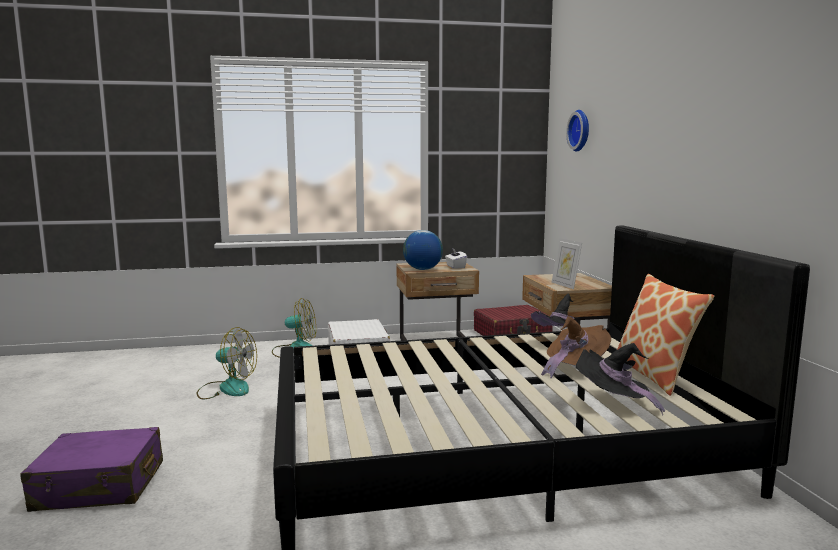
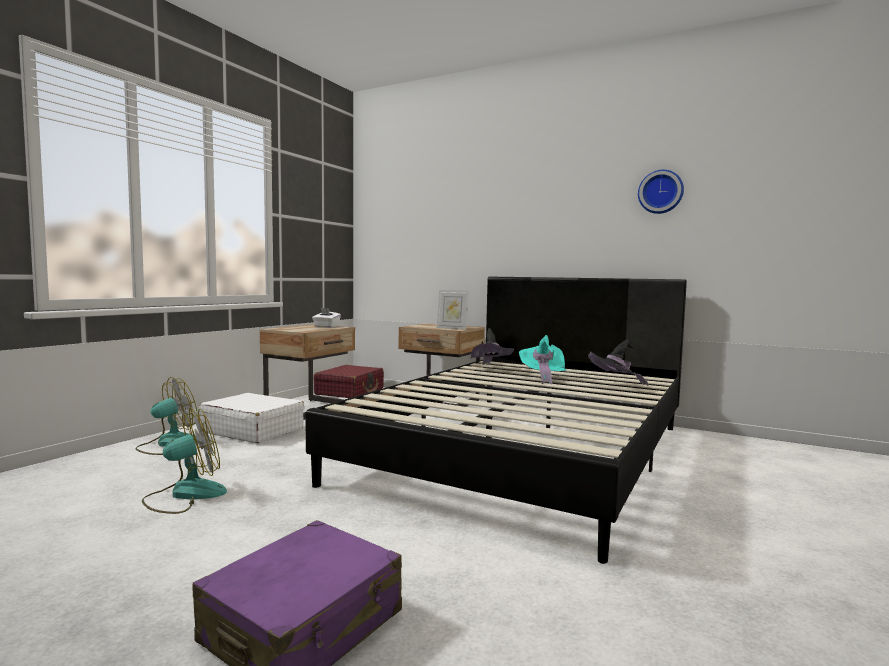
camera: 50 degrees left, 5 degrees down
(422, 269) = (307, 330): globe -> none
(574, 368) = (542, 377): brown hat -> turquoise hat
(581, 130) = (412, 205): wall clock -> wall clock (660, 192)
(655, 375) = (583, 372): pillow -> none

